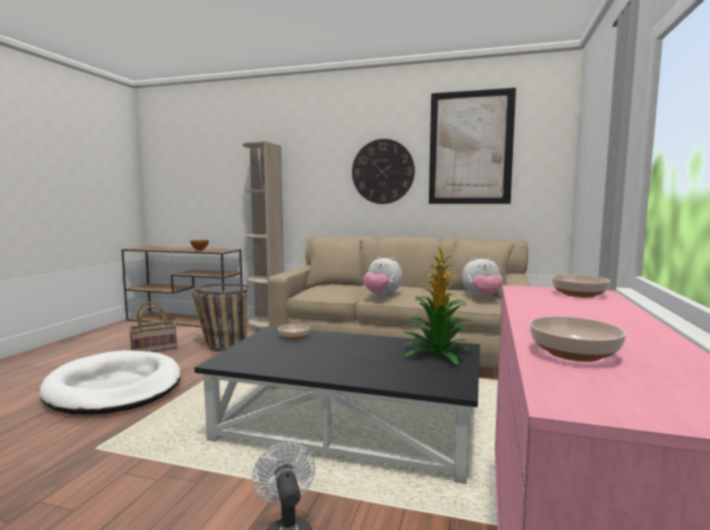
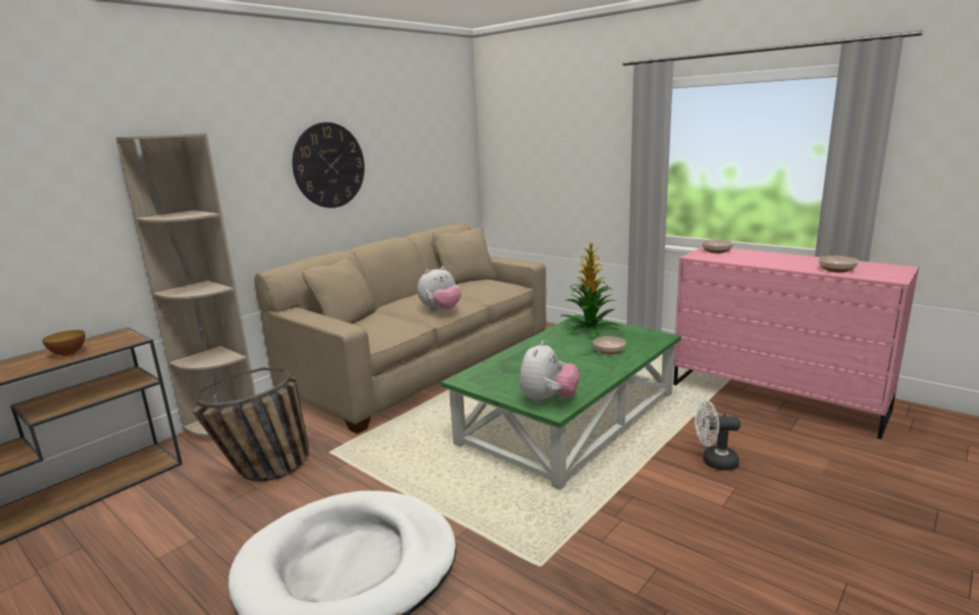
camera: 65 degrees left, 10 degrees up
(154, 348) = (191, 537): basket -> none
(293, 337) = (498, 372): bowl -> bowl (609, 351)
(350, 424) = (569, 416): black coffee table -> green coffee table
(470, 148) = (408, 132): picture -> none
(482, 297) = (497, 282): plush toy -> plush toy (548, 400)

